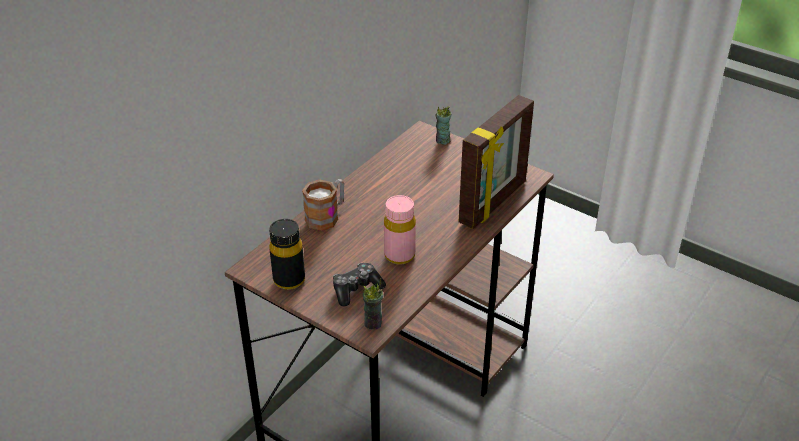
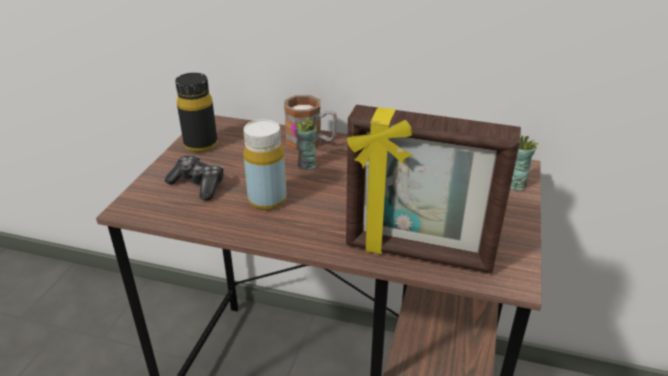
camera: 70 degrees right, 5 degrees down
(373, 323) = (144, 207): cup -> cup (307, 165)
(399, 255) = (267, 200): pink bottle -> yellow bottle

